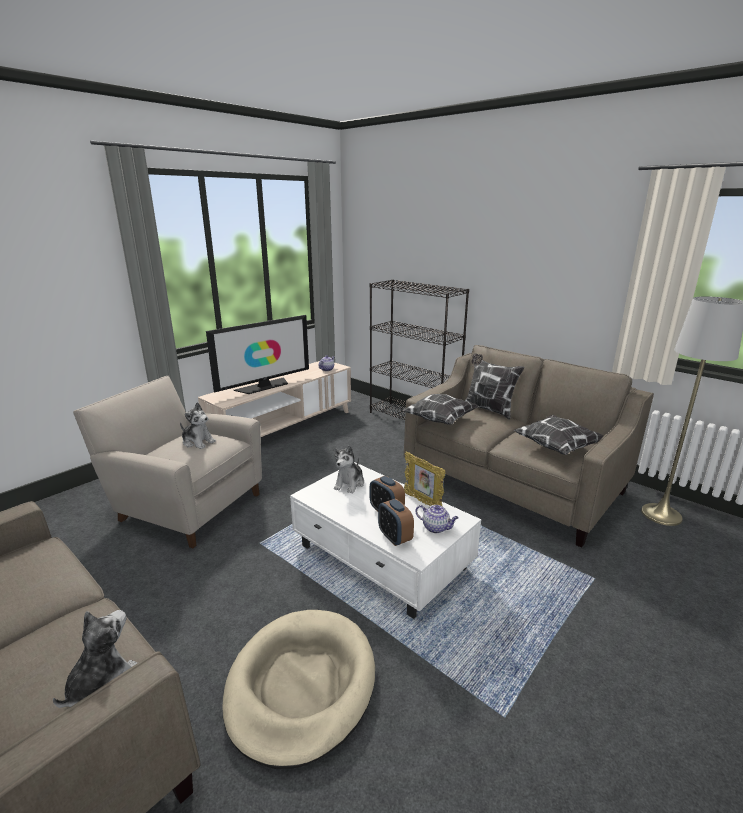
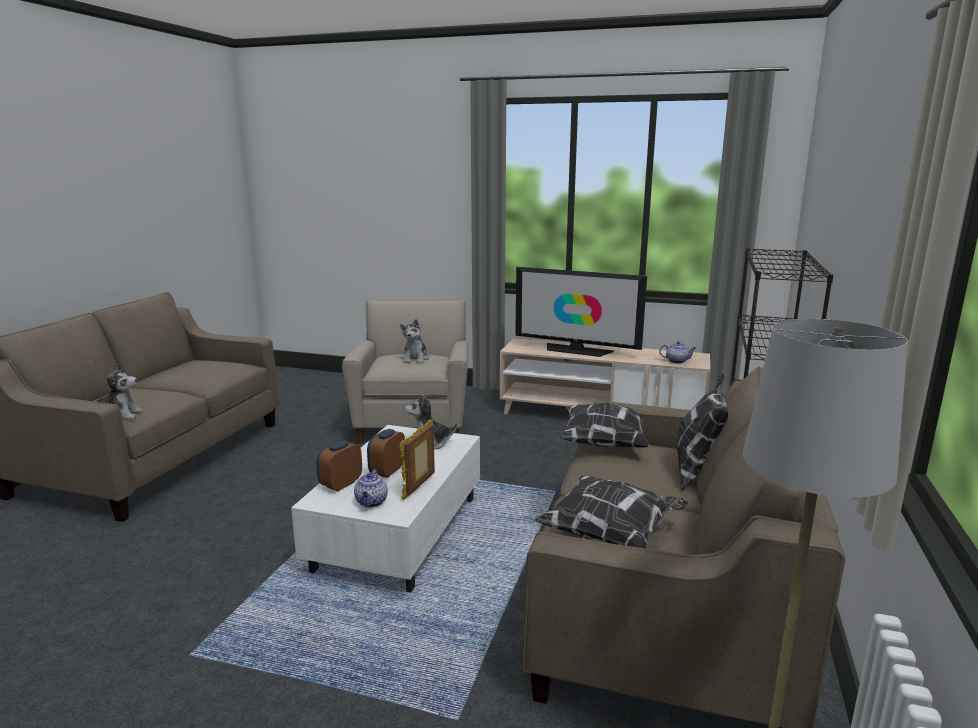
camera: 65 degrees right, 5 degrees down
(301, 686) = (214, 535): beige dog bed -> none

